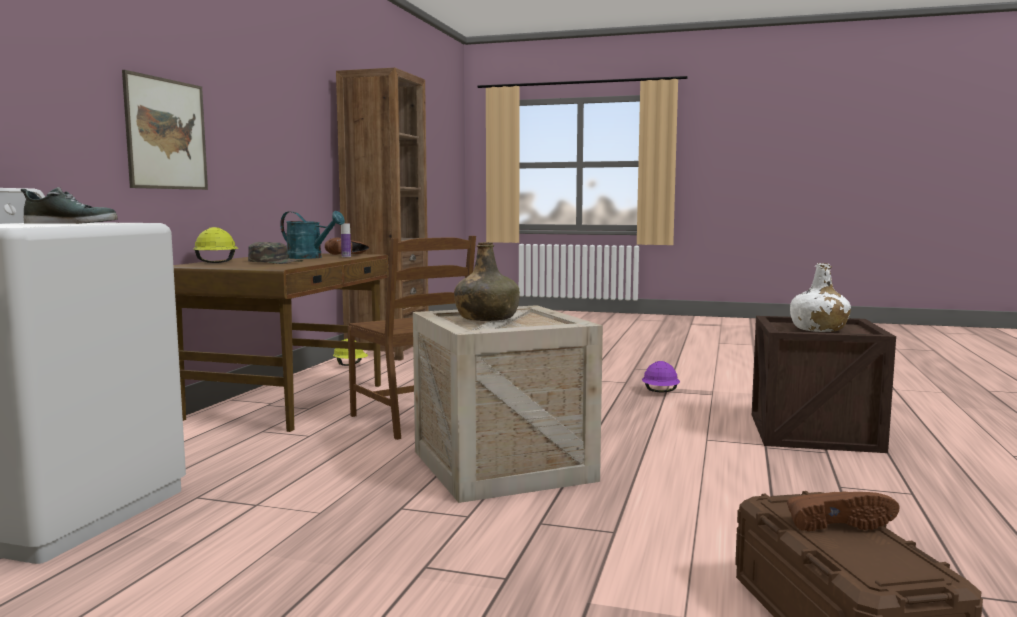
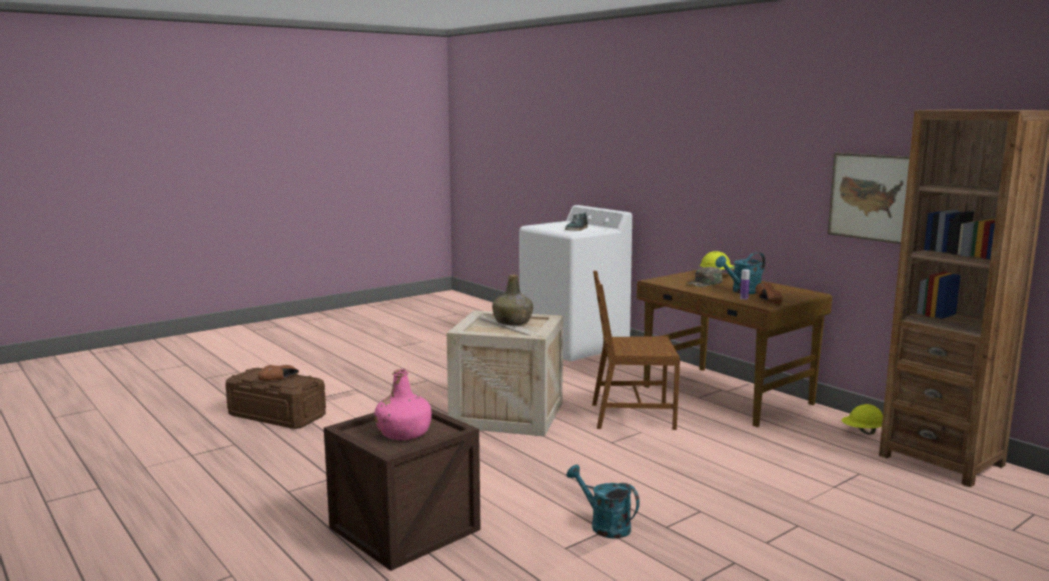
camera: 125 degrees right, 5 degrees up
(166, 134) = (722, 185): picture -> picture (870, 197)
(660, 392) = (604, 525): purple hard hat -> turquoise watering can
(818, 329) = (404, 433): white bottle -> pink bottle

